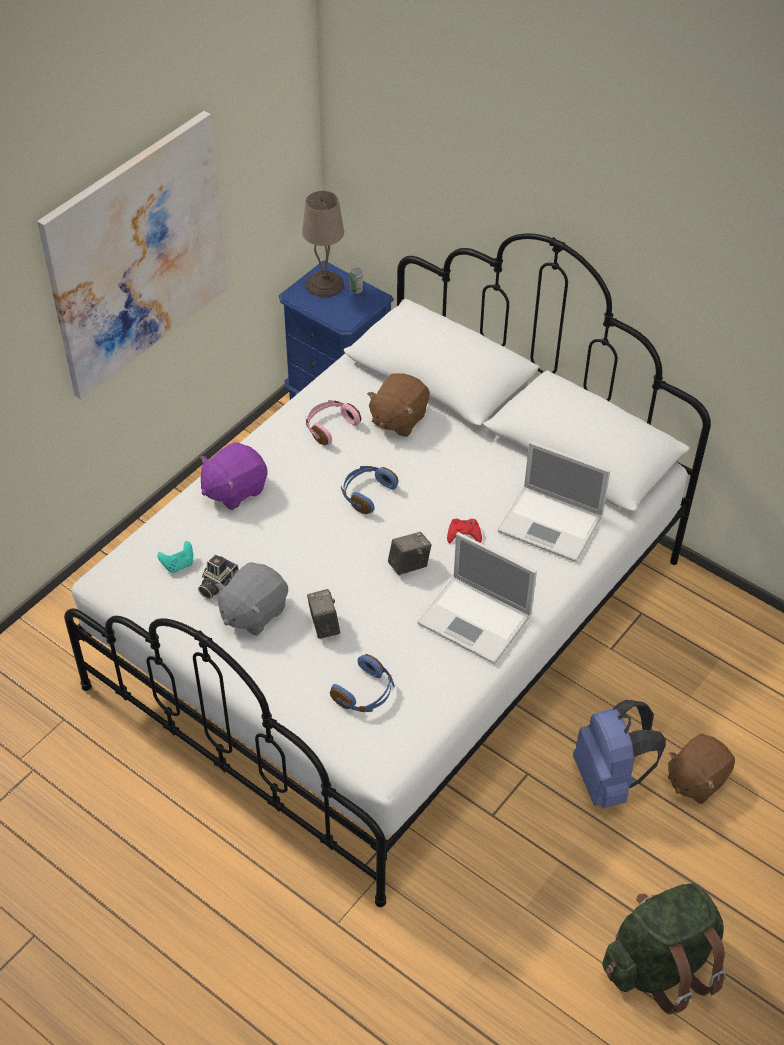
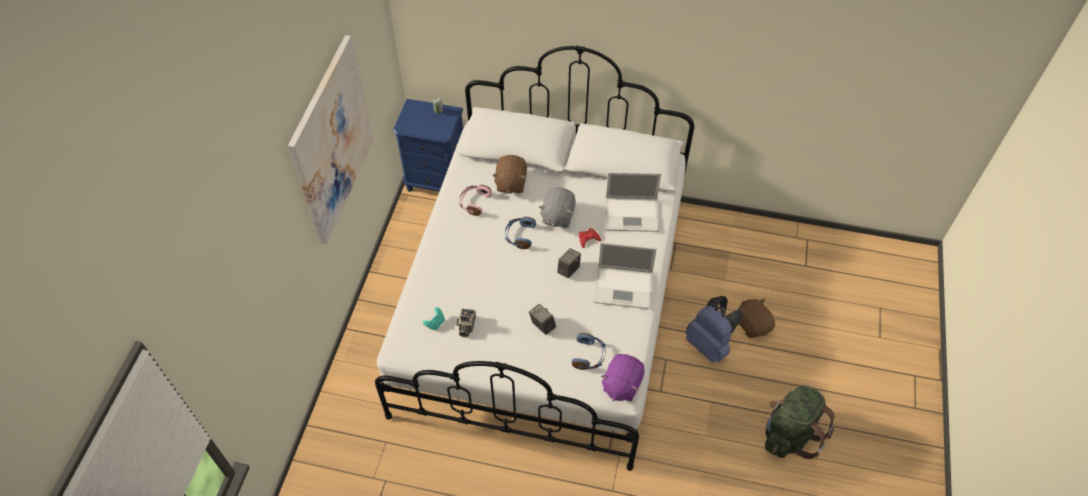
camera: 25 degrees left, 5 degrees up
(234, 489) = (440, 263): purple plush toy -> purple plush toy (621, 385)
(253, 612) = (497, 334): grey plush toy -> grey plush toy (557, 216)
(324, 284) = (416, 114): beige table lamp -> none
(696, 779) = (753, 325): brown plush toy -> brown plush toy turned 135 degrees clockwise

